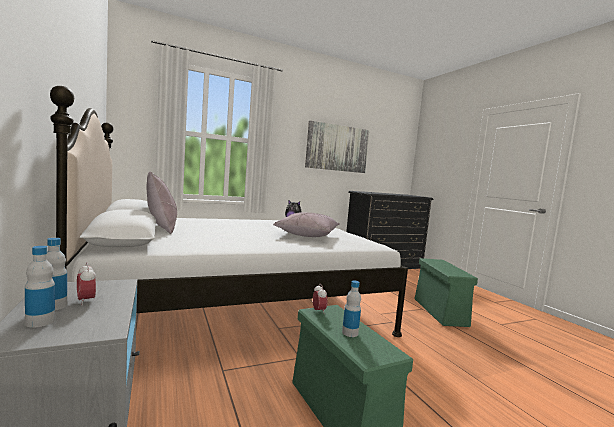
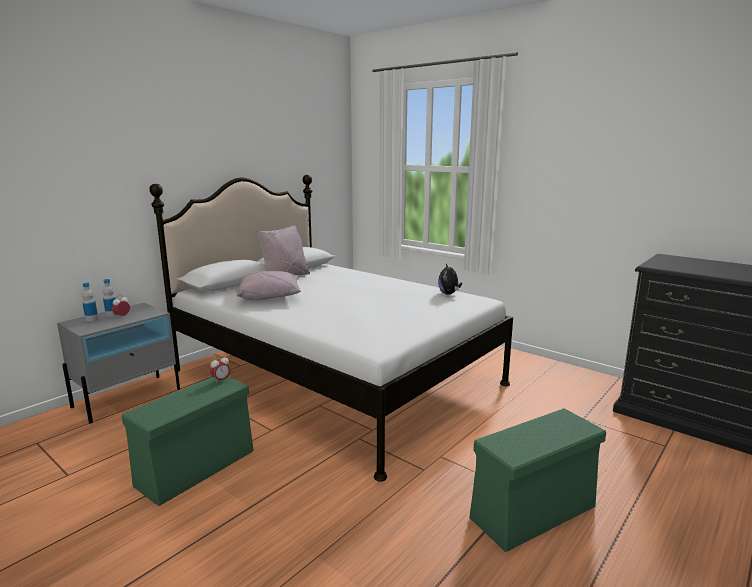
camera: 65 degrees right, 10 degrees up
(307, 234) = (360, 313): purple pillow -> purple pillow (270, 296)
(337, 148) = (636, 168): picture -> none
(350, 333) = (182, 399): bottle -> none

